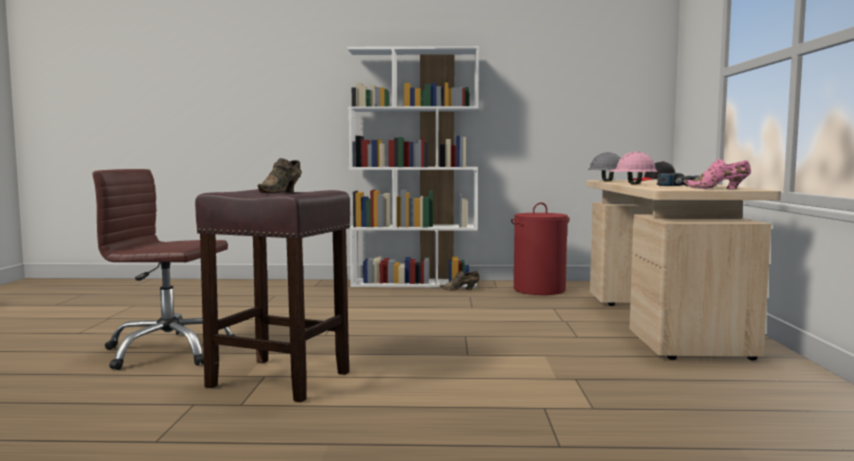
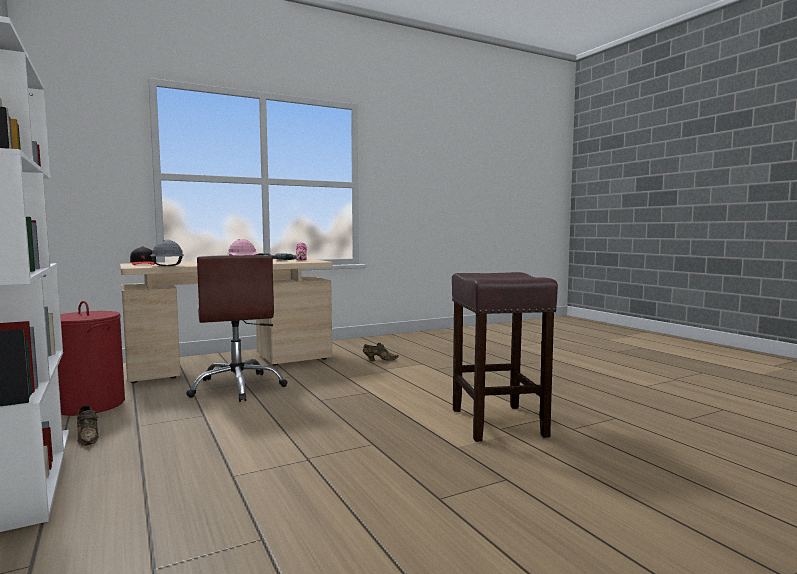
camera: 120 degrees left, 0 degrees up
(168, 351) = (523, 492): brown office chair -> brown office chair (238, 387)
(281, 192) = (492, 276): brown shoe -> brown shoe (379, 360)

